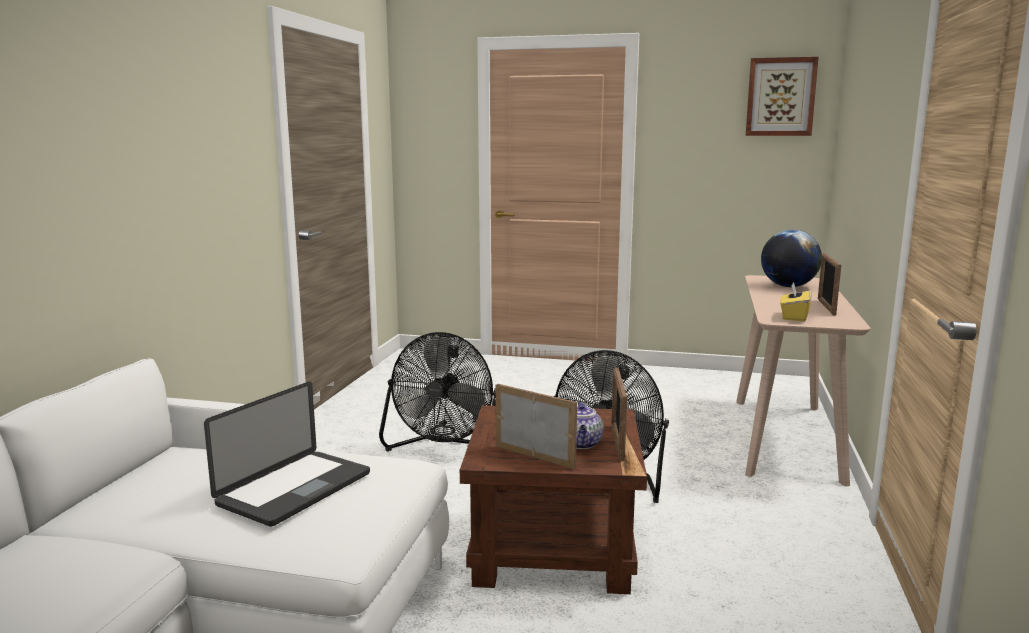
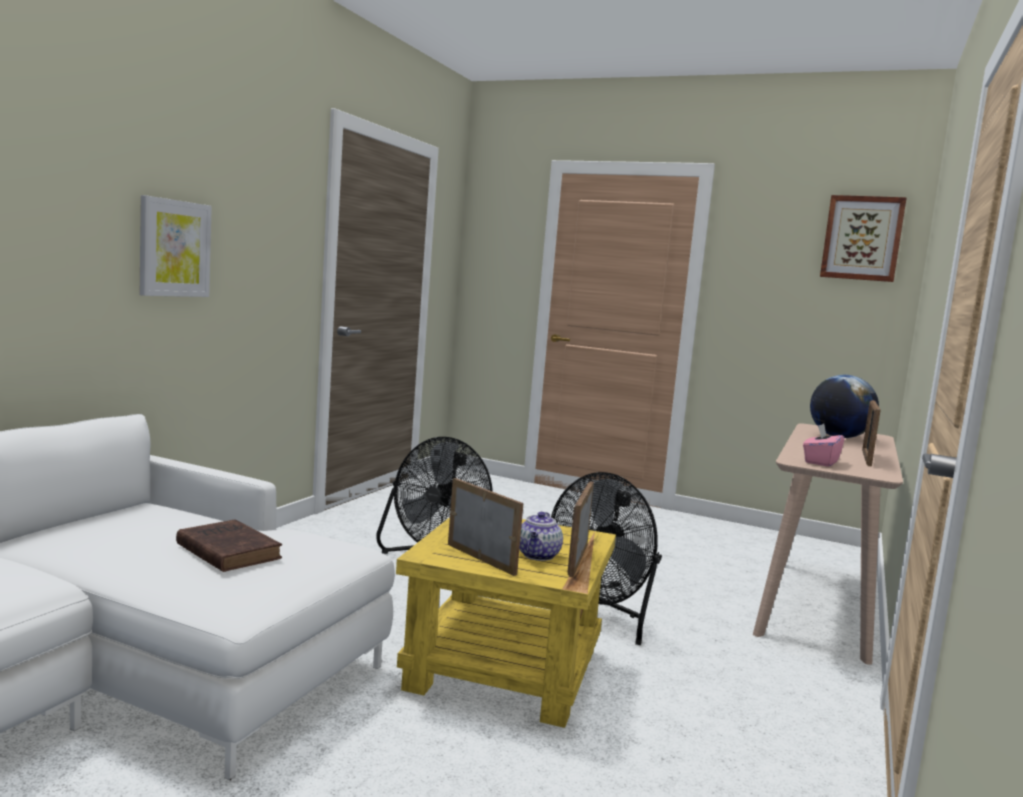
camera: 10 degrees right, 5 degrees down
(147, 178) = (174, 248): none -> picture
(295, 489) = (227, 551): laptop -> brown book
(554, 550) = (505, 671): brown side table -> yellow side table
(794, 317) = (820, 462): yellow tissue box -> pink tissue box

